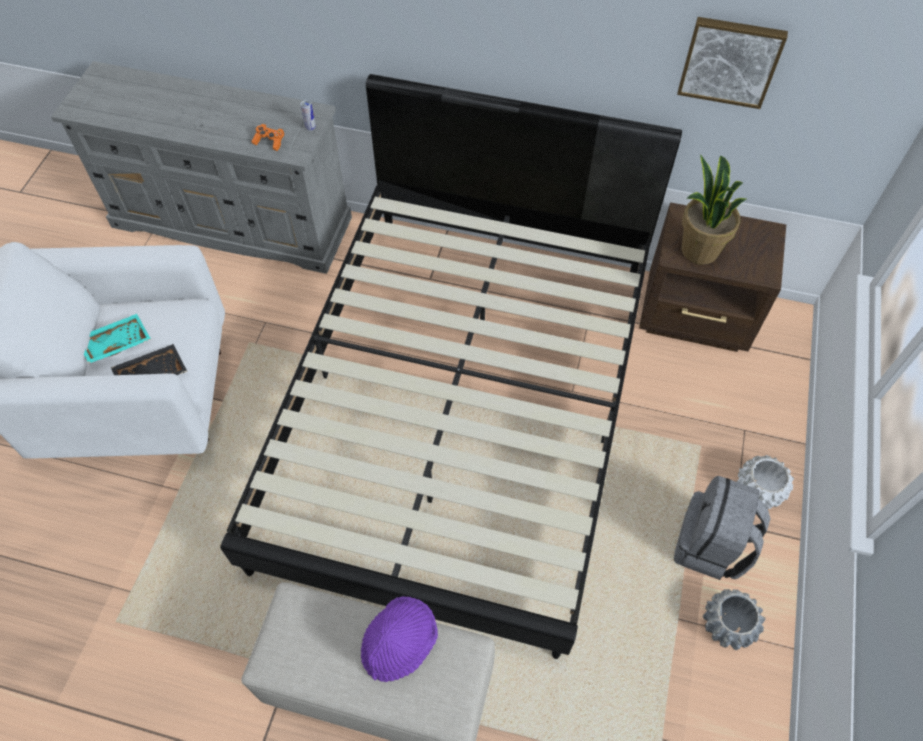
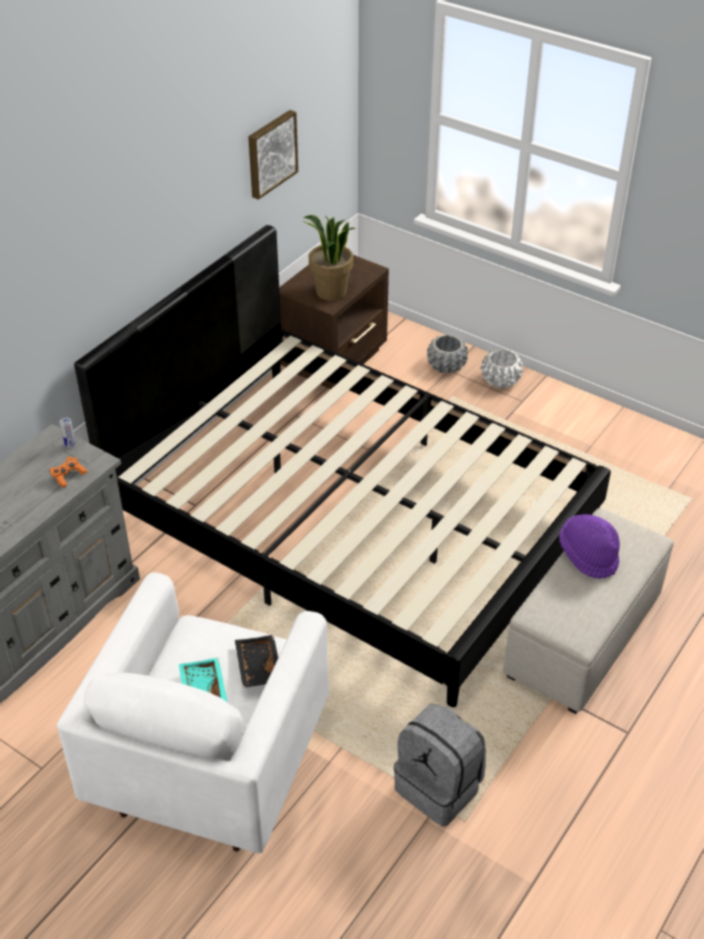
camera: 70 degrees left, 15 degrees down
(710, 546) = (535, 419): grey backpack -> grey backpack (440, 787)
(728, 624) = (596, 430): grey planter -> grey planter (446, 365)

